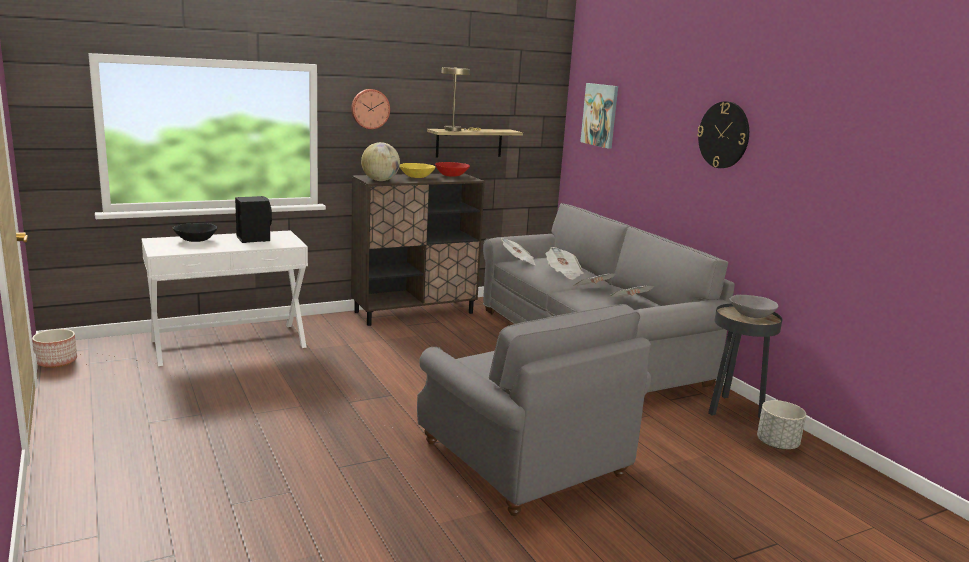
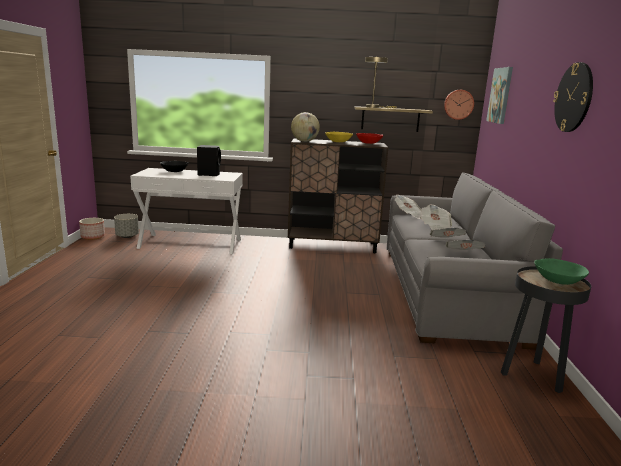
camera: 30 degrees right, 0 degrees up
(370, 109) = (309, 89): wall clock -> wall clock (458, 104)
(523, 459) = (280, 363): grey armchair -> none
(751, 315) = (557, 281): grey bowl -> green bowl
(777, 444) = (550, 422): grey planter -> grey planter (127, 236)

